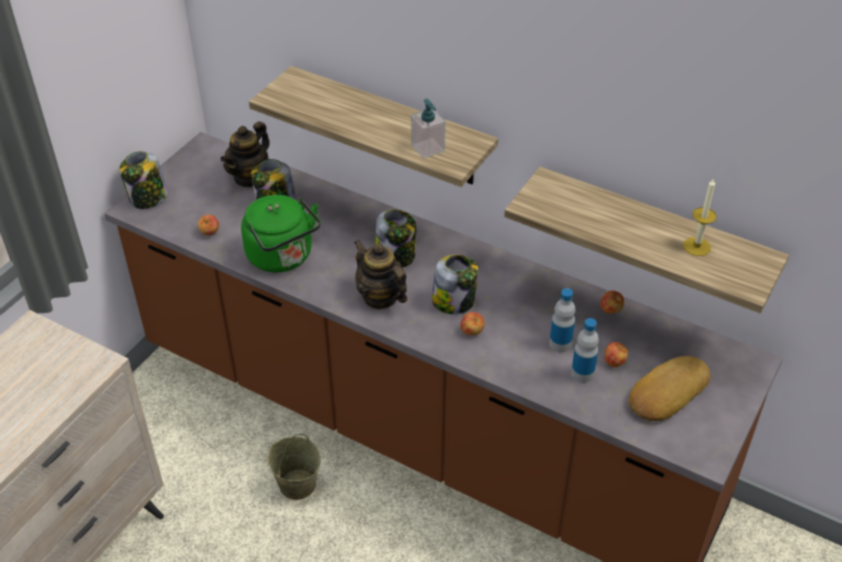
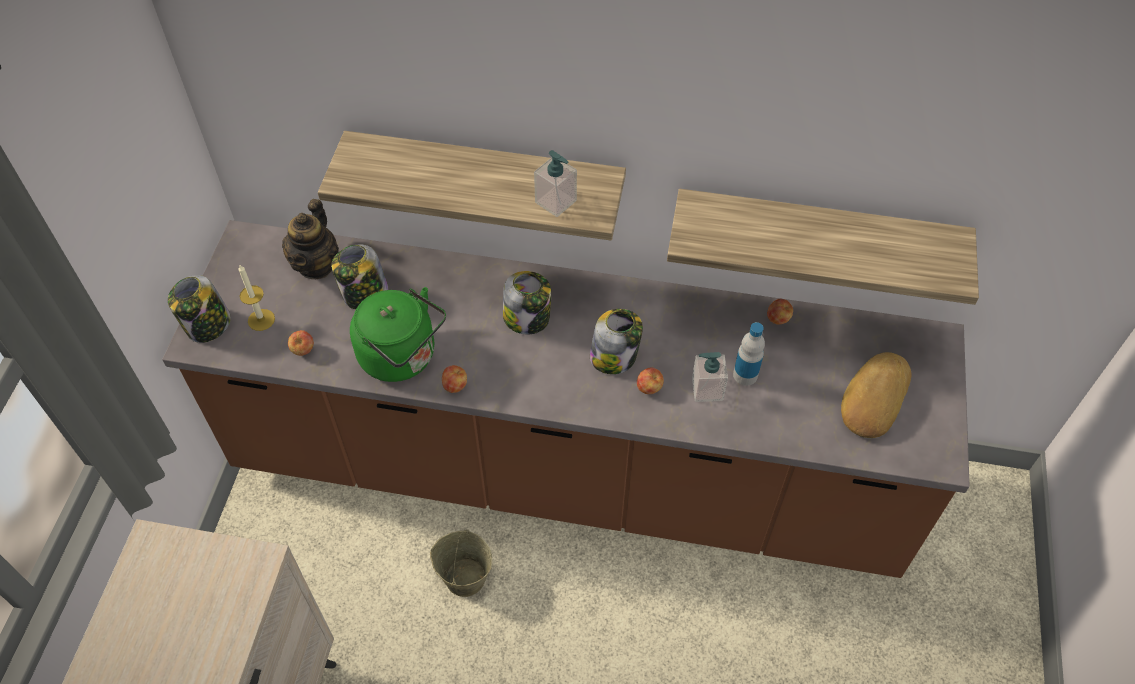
camera: 20 degrees left, 10 degrees up
(380, 297) = (533, 375): teapot -> none
(521, 346) = (707, 389): none -> soap dispenser
(582, 374) = (782, 403): bottle -> none
(614, 362) = (807, 379): apple -> apple (455, 386)
(697, 246) = (884, 244): candle -> candle (261, 320)

